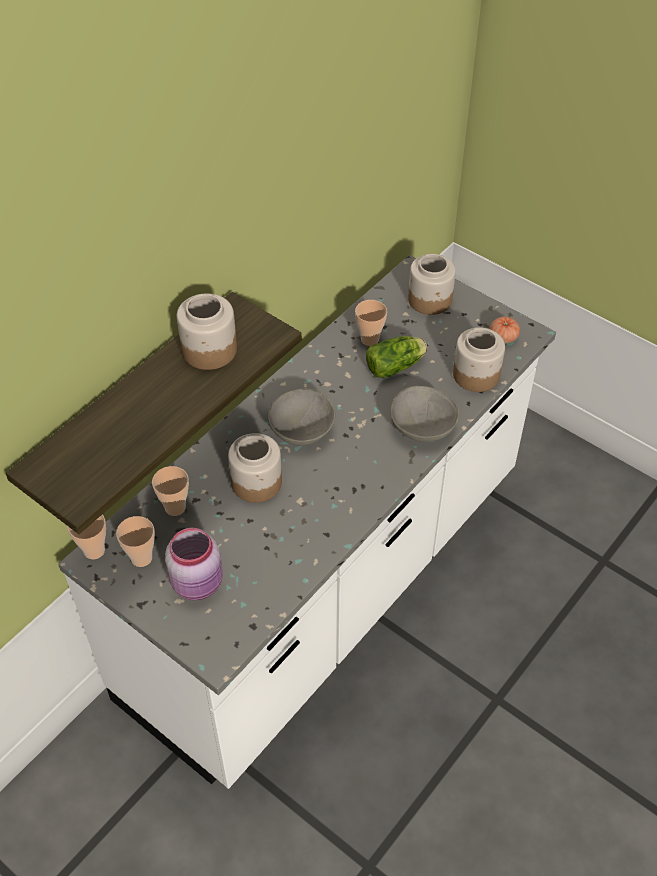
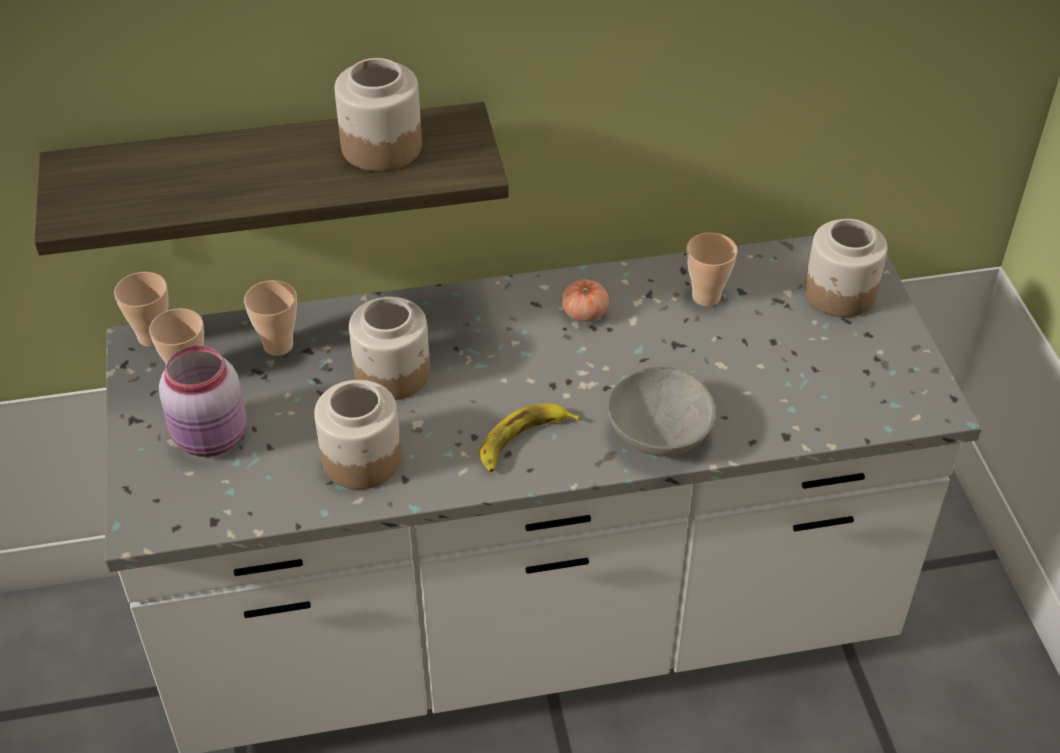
camera: 40 degrees right, 5 degrees down
(301, 429) = (507, 348): grey bowl -> none
(363, 474) = (523, 441): none -> banana
(397, 366) = (707, 345): lettuce -> none
(475, 375) = (801, 415): jar -> jar (360, 459)
(503, 337) = (893, 392): tomato -> tomato (584, 313)

